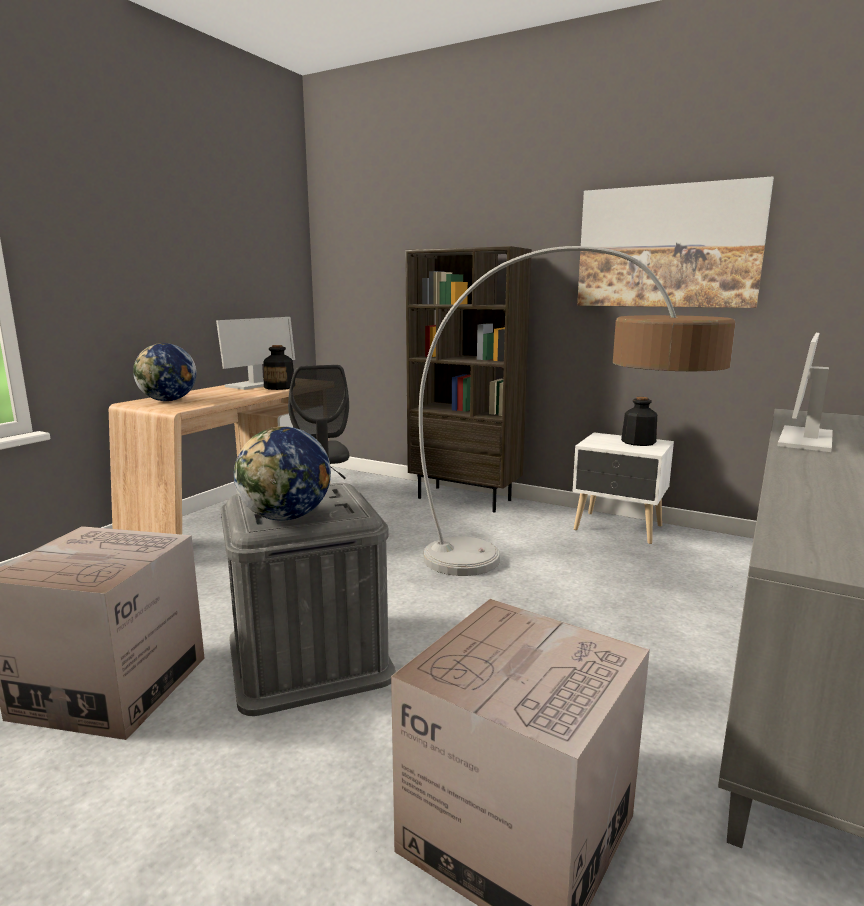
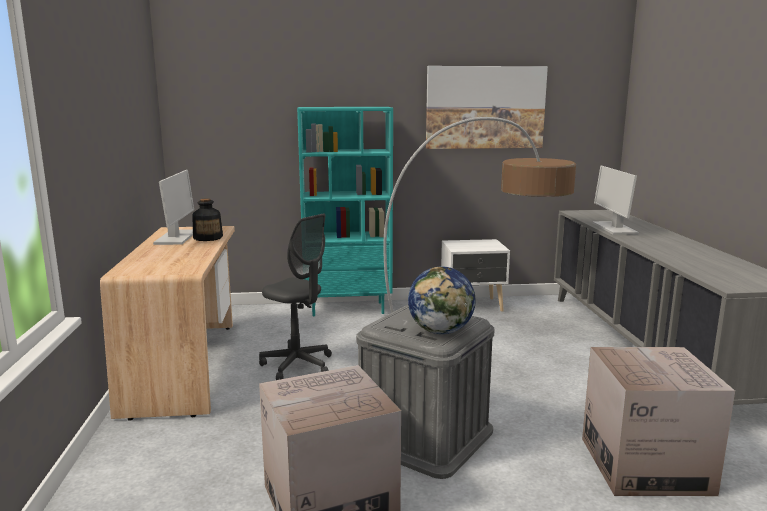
camera: 35 degrees left, 0 degrees up
(168, 400) = (150, 265): globe -> none
(465, 499) = (348, 308): brown bookcase -> turquoise bookcase
(638, 442) = (480, 243): bottle -> none

